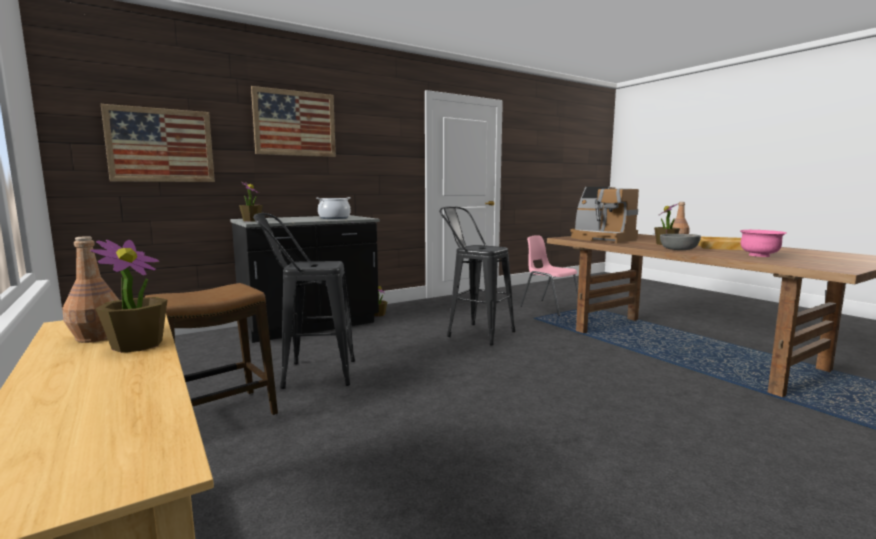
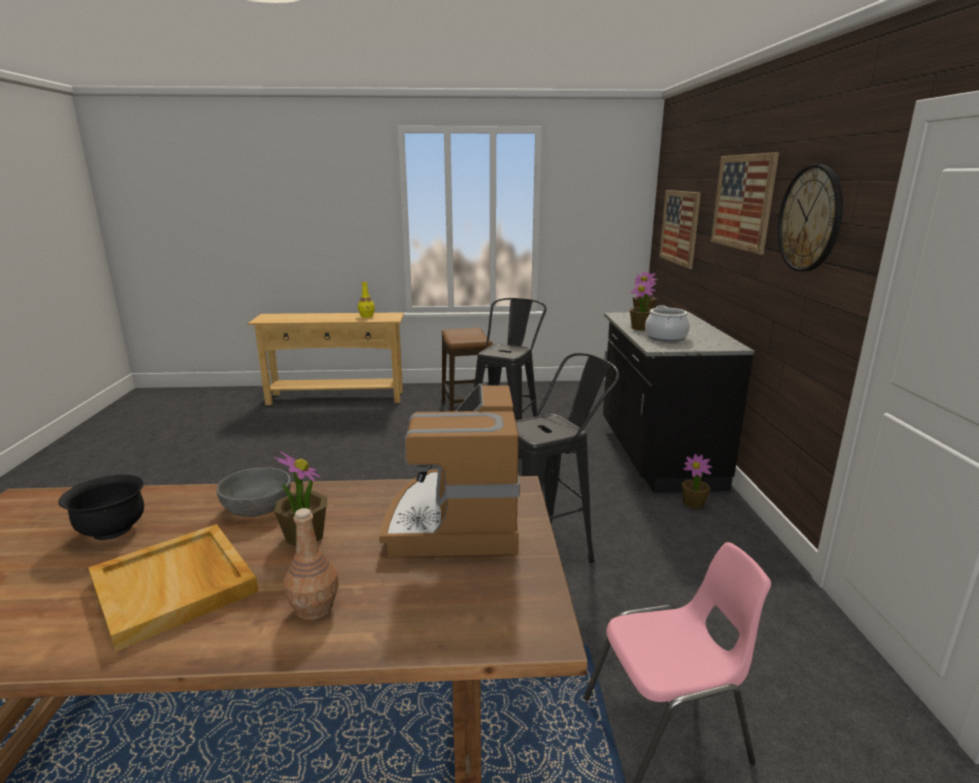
camera: 120 degrees right, 10 degrees up
(96, 337) = (367, 316): brown bottle -> yellow bottle
(137, 345) = (347, 319): potted plant -> potted plant (640, 328)
(374, 134) = (810, 219): none -> wall clock
(602, 239) = (456, 519): coffee machine -> coffee machine turned 75 degrees counterclockwise
(759, 255) = (112, 530): pink bowl -> black bowl

